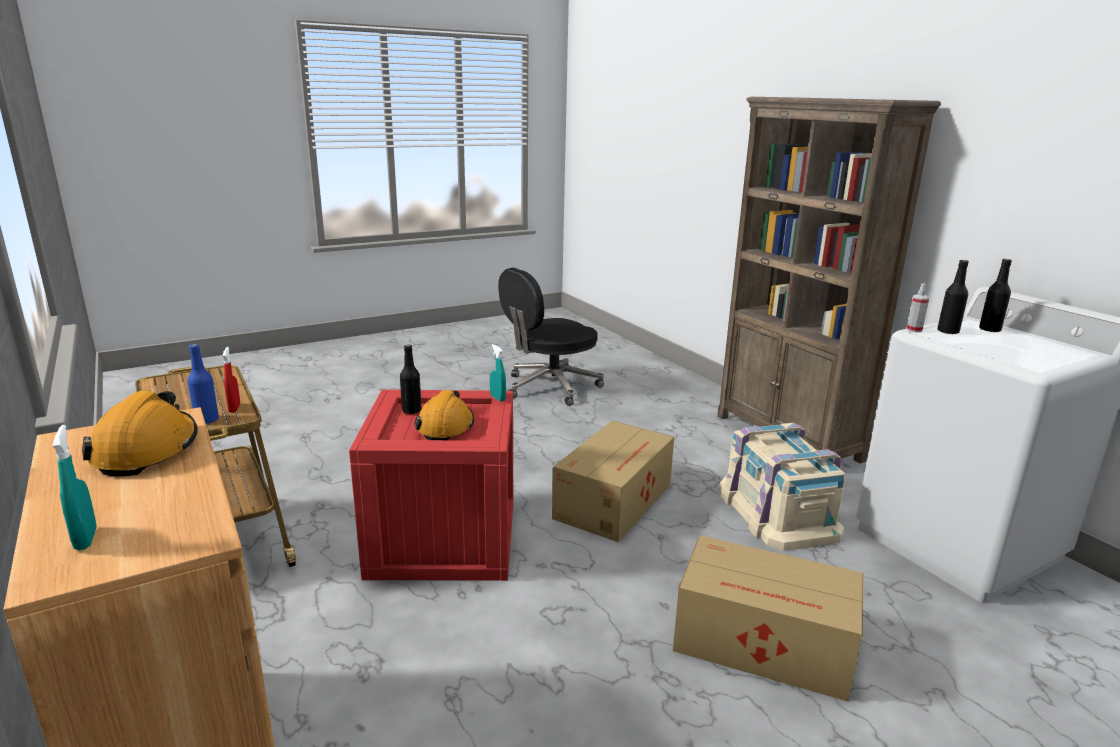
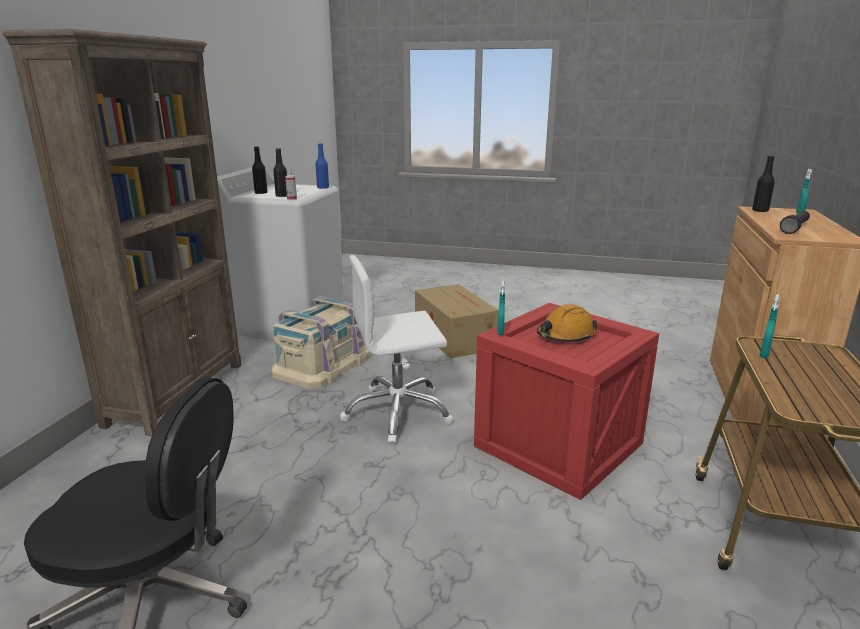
camera: 135 degrees left, 0 degrees up
(146, 450) = (795, 228): orange hard hat -> black flashlight
(207, 420) = (789, 350): blue bottle -> blue bottle (323, 188)
(234, 408) = (764, 354): red spray bottle -> turquoise spray bottle
(411, 411) = (579, 356): black bottle -> black bottle (760, 211)
(615, 500) = (397, 413): cardboard box -> white office chair

